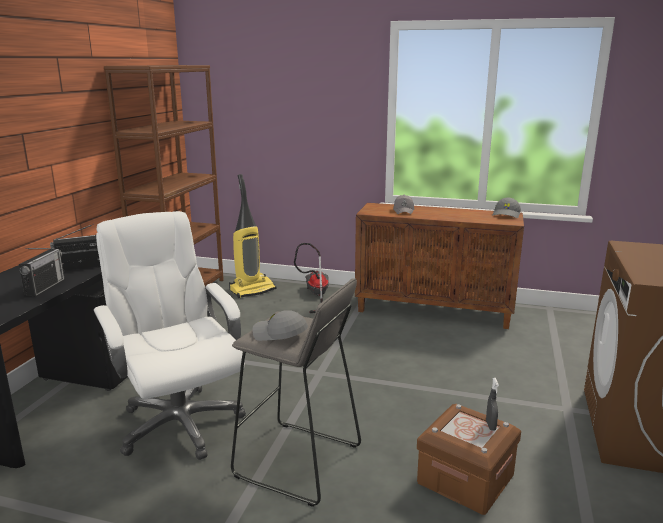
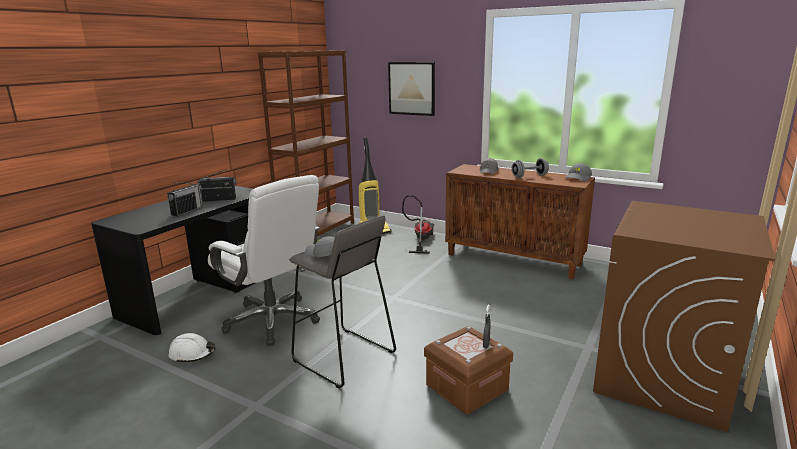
camera: 15 degrees right, 0 degrees up
(86, 489) = (192, 354): none -> white hard hat
(179, 423) = (273, 320): white office chair -> white office chair turned 150 degrees clockwise
(296, 113) = (411, 88): none -> picture
(453, 214) = (529, 176): none -> grey dumbbell

